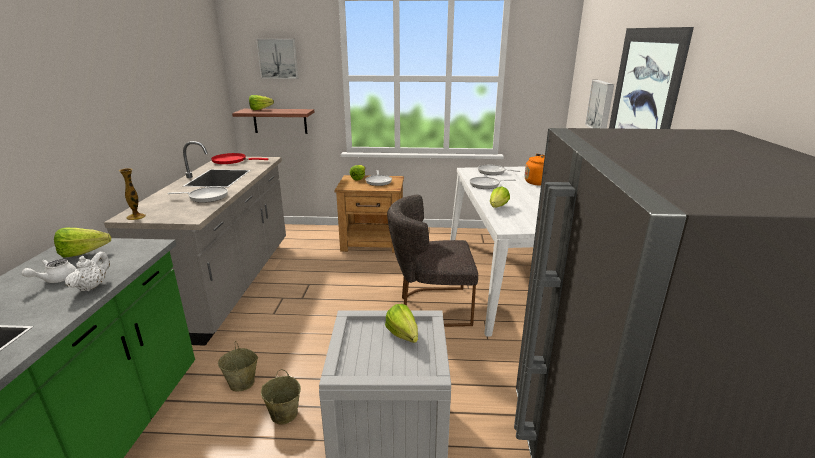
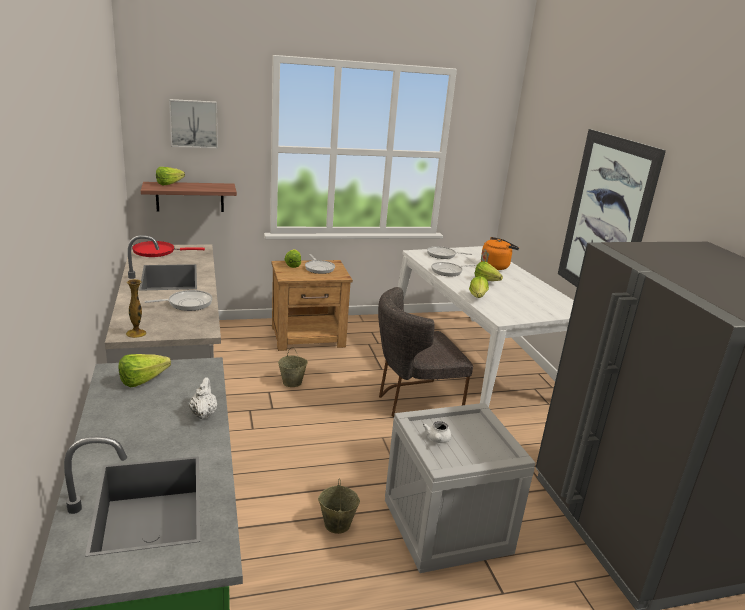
camera: 20 degrees left, 0 degrees up
(55, 279) = (153, 411): white teapot -> white teapot (437, 440)
(242, 383) = (273, 503): beige bucket -> beige bucket (292, 382)
(404, 338) = (468, 431): lettuce -> lettuce (488, 282)
(601, 106) = (557, 193): picture -> none

